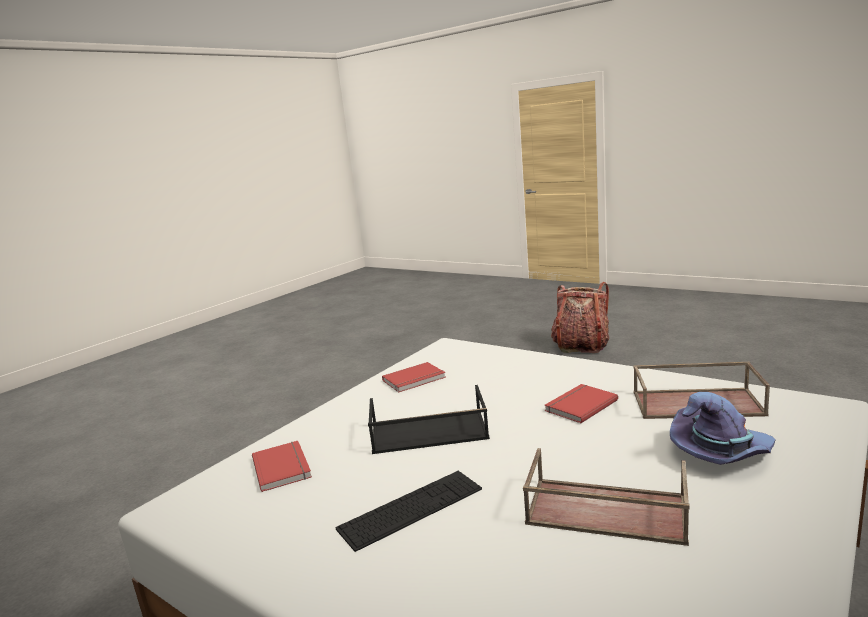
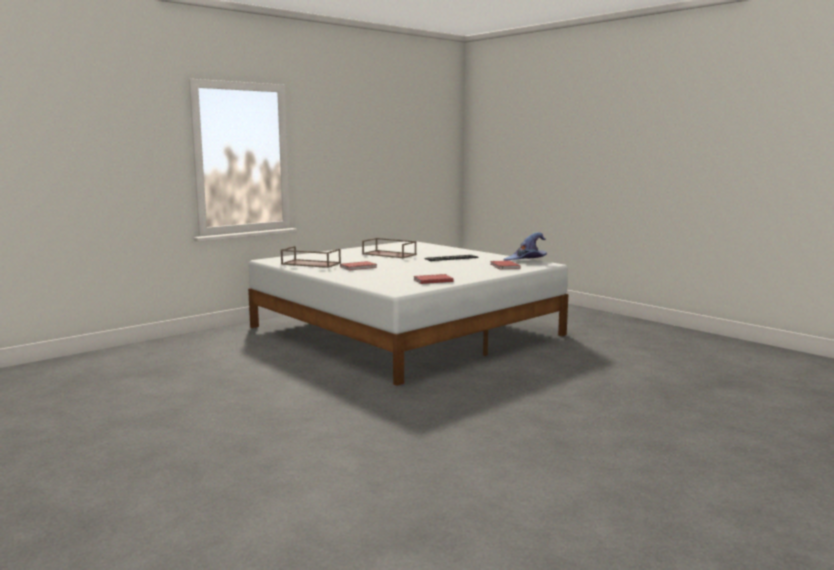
camera: 170 degrees left, 5 degrees down
(427, 433) = (436, 267): black tray -> none
(581, 346) = (155, 446): backpack -> none
(721, 453) = (332, 257): purple hat -> purple hat (526, 260)

